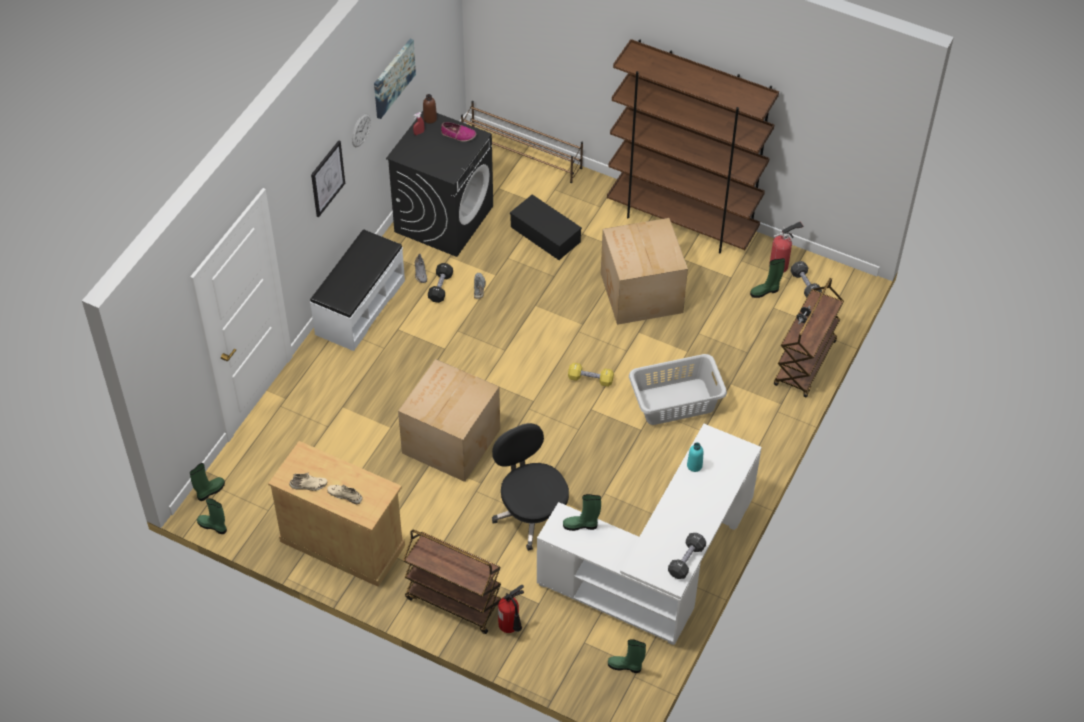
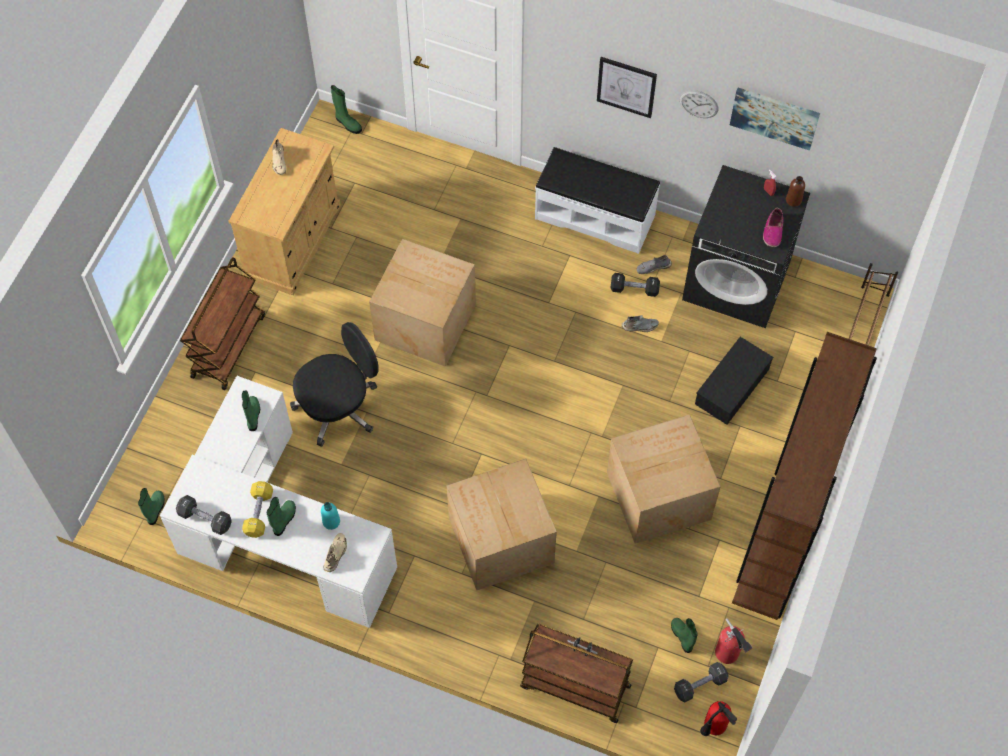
camera: 85 degrees right, 10 degrees up
(213, 526) = (307, 132): green boot -> green boot (283, 520)
(345, 495) = (268, 193): beige shoe -> beige shoe (336, 554)
(511, 627) = (199, 400): fire extinguisher -> fire extinguisher (713, 728)
(590, 379) = (523, 450): yellow dumbbell -> yellow dumbbell (259, 513)
(676, 402) = (500, 542): grey laundry basket -> cardboard box

